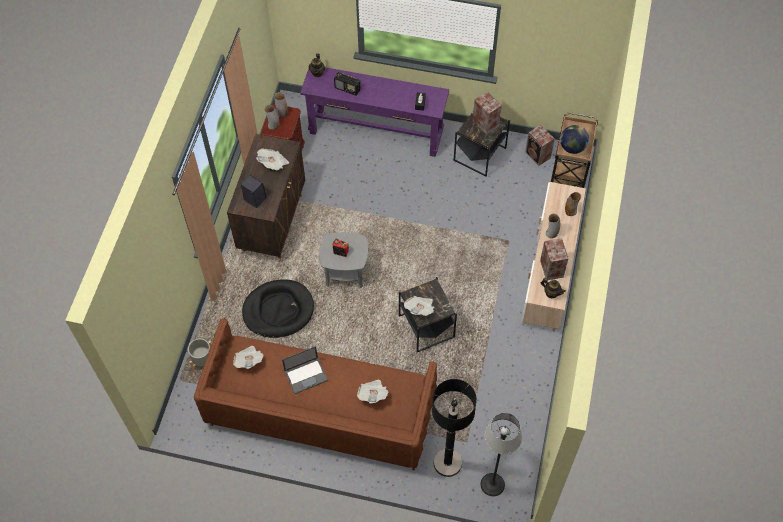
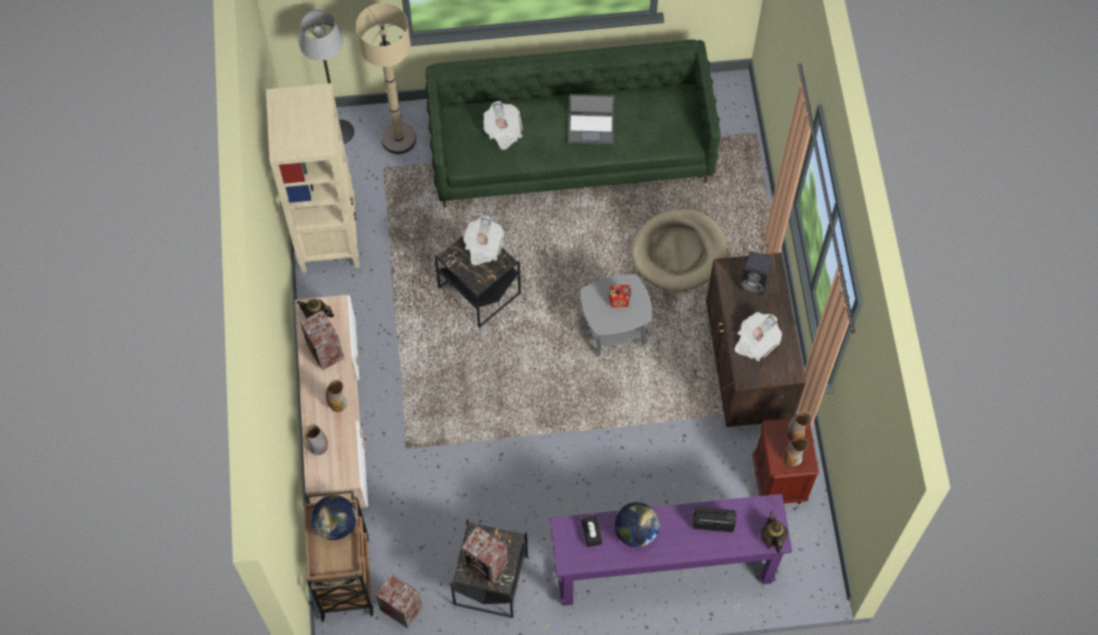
camera: 160 degrees right, 5 degrees up
(203, 361) = (738, 162): grey planter -> none
(249, 360) = (668, 125): newspaper -> none
(278, 310) = (678, 252): black dog bed -> beige dog bed
(306, 375) = (591, 127): laptop -> laptop turned 135 degrees counterclockwise
(320, 410) = (570, 150): brown sofa -> green sofa
(394, 97) = (635, 531): none -> globe
(447, 463) = (398, 139): black floor lamp -> beige floor lamp
(523, 399) = (329, 237): none -> beige bookcase

